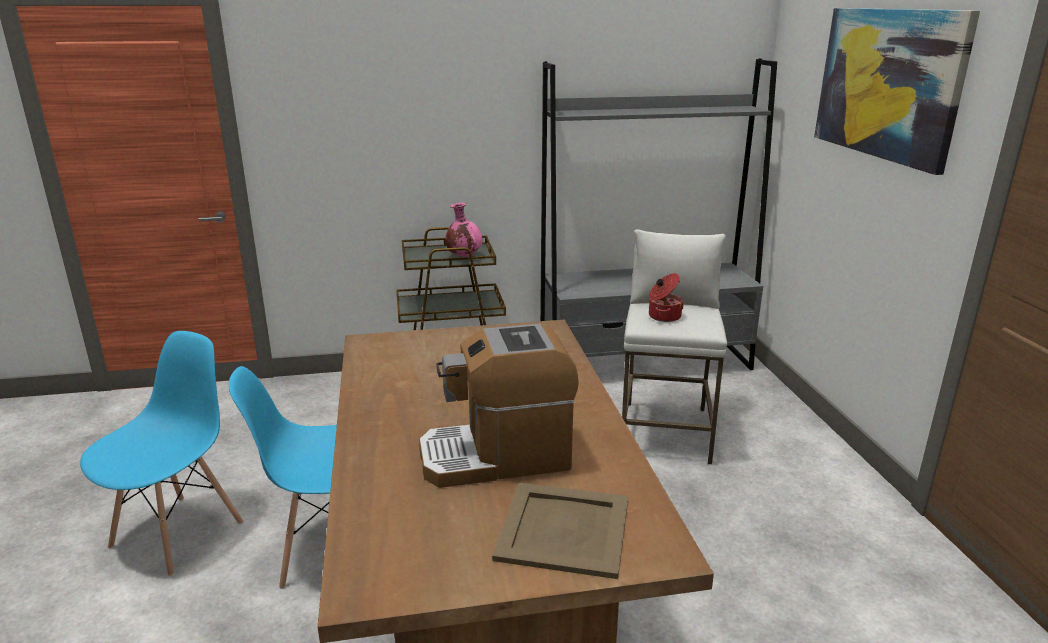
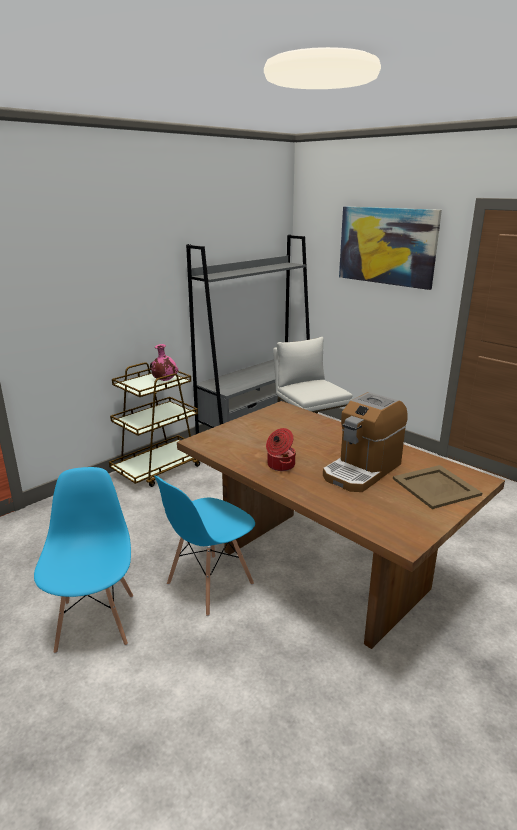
camera: 35 degrees left, 0 degrees up
(663, 316) = (310, 389): cooking pot -> cooking pot (280, 465)

